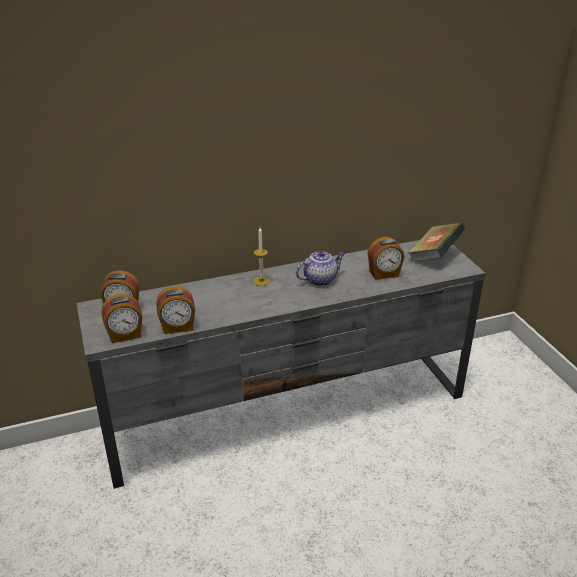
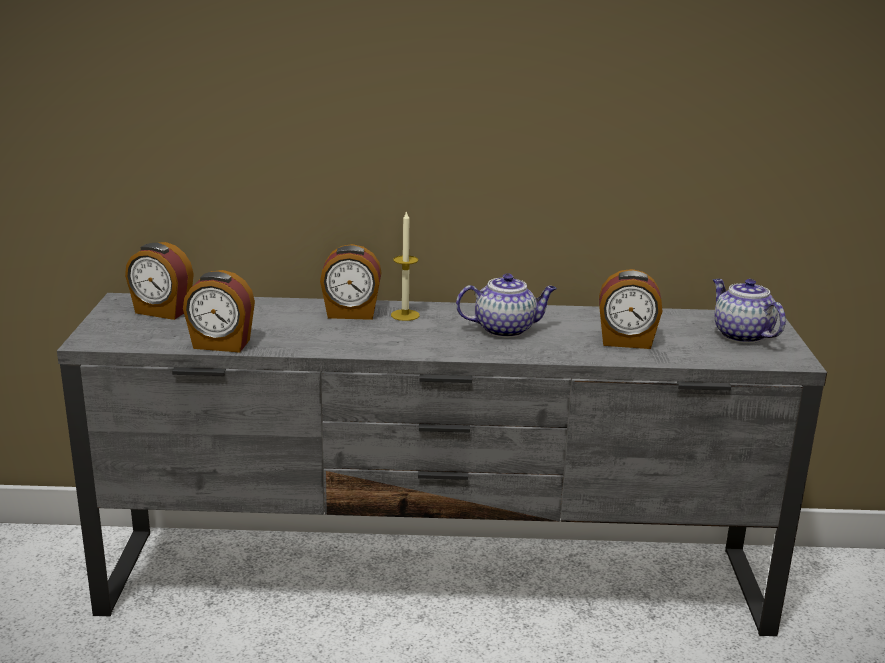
camera: 20 degrees right, 10 degrees down
(125, 335) = (135, 339): alarm clock -> alarm clock (351, 314)
(434, 256) = (740, 335): book -> teapot

